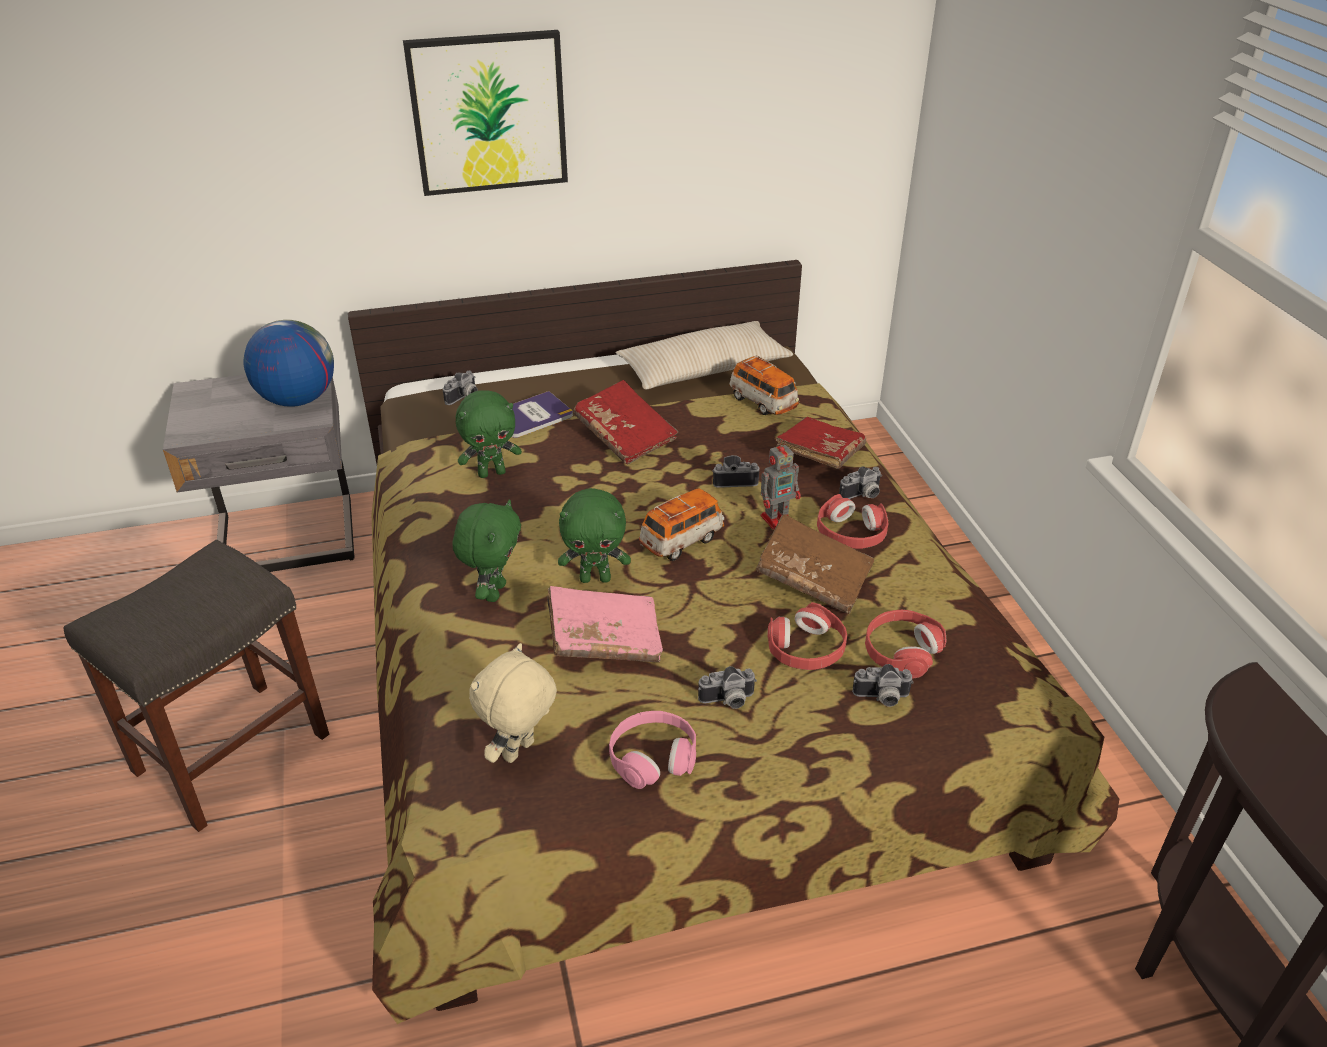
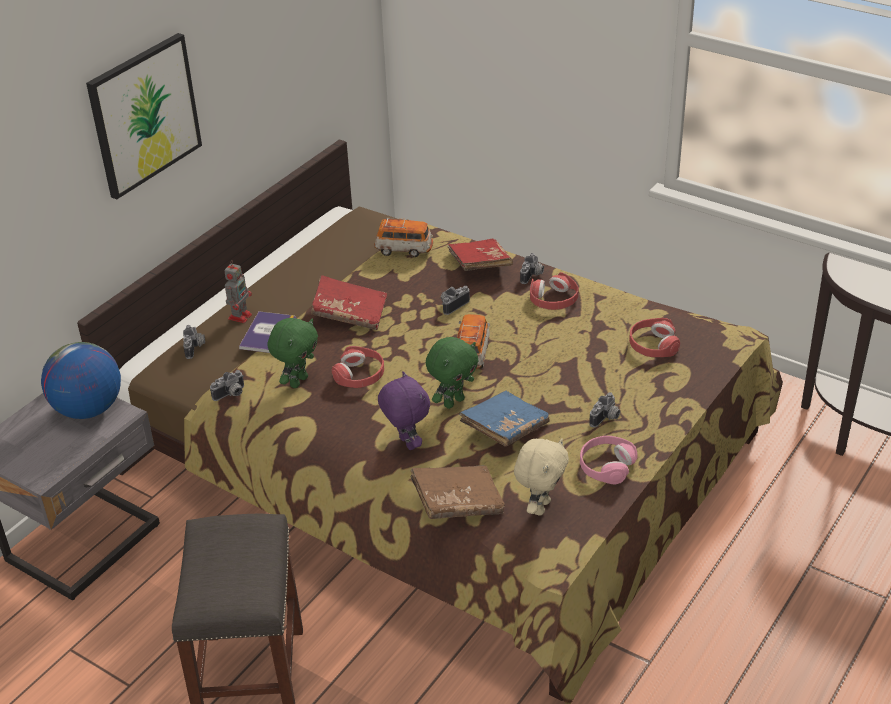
camera: 40 degrees left, 0 degrees up
(494, 592) = (406, 443): green plush toy -> purple plush toy
(520, 752) = (540, 507): beige plush toy -> beige plush toy turned 150 degrees counterclockwise
(605, 639) = (504, 429): pink book -> blue book
(703, 370) = (331, 248): beige pillow -> none
(777, 519) = (506, 313): toy robot -> toy robot (240, 316)
(806, 648) = (609, 371): red headphones -> red headphones (359, 375)
(813, 578) = (566, 334): brown book -> brown book (457, 502)
(881, 698) = (672, 373): camera -> camera (231, 394)

